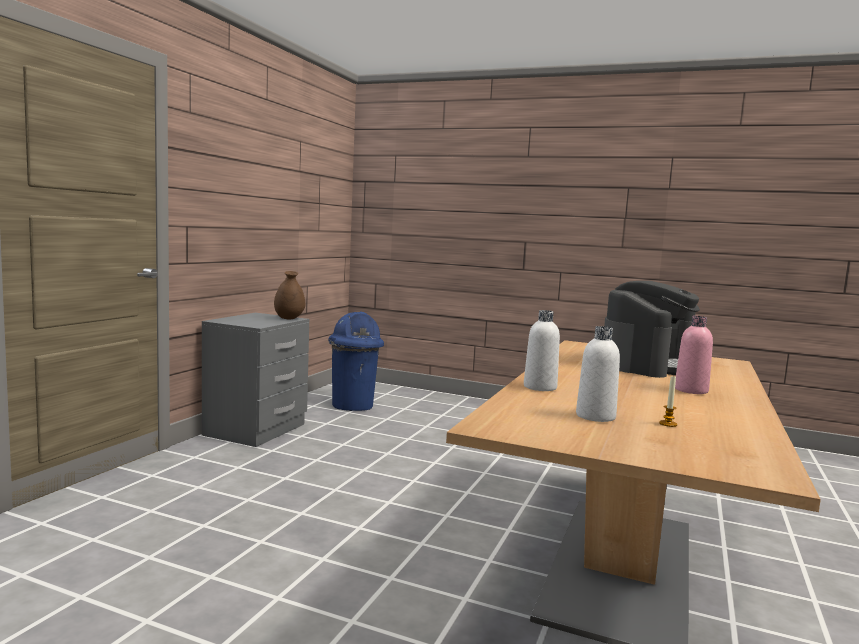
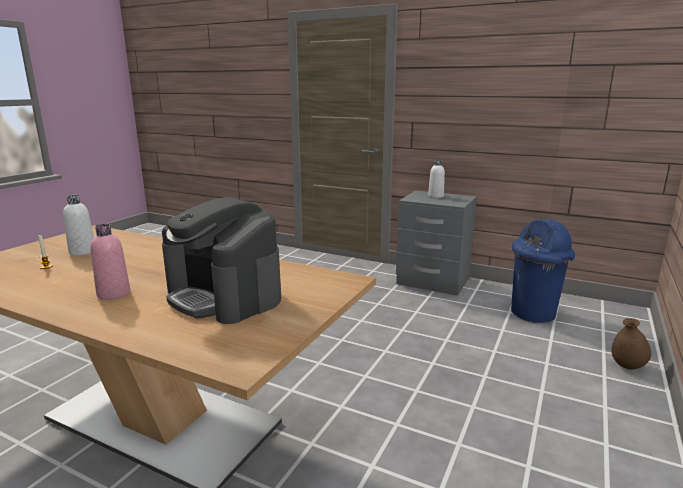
camera: 95 degrees right, 10 degrees up
(289, 318) = (454, 203): brown vase -> brown vase (627, 366)
(540, 387) = (160, 246): white bottle -> white bottle (435, 196)

